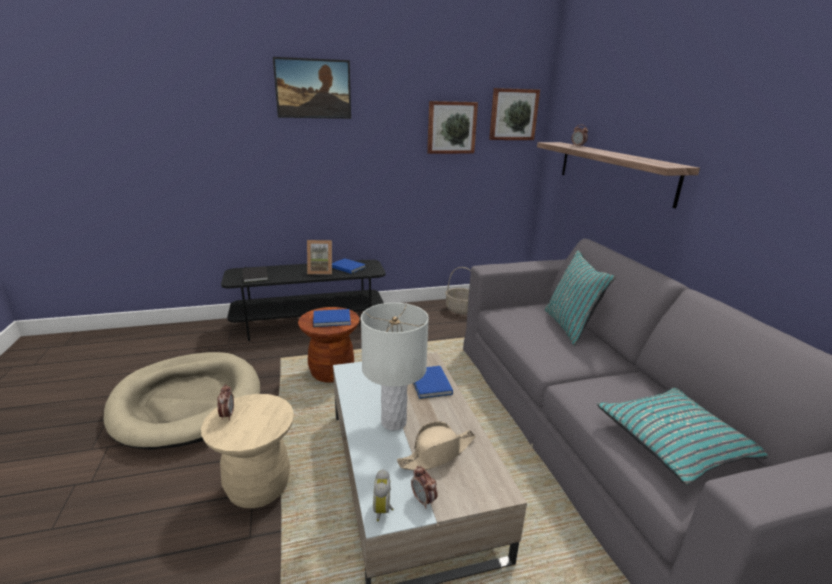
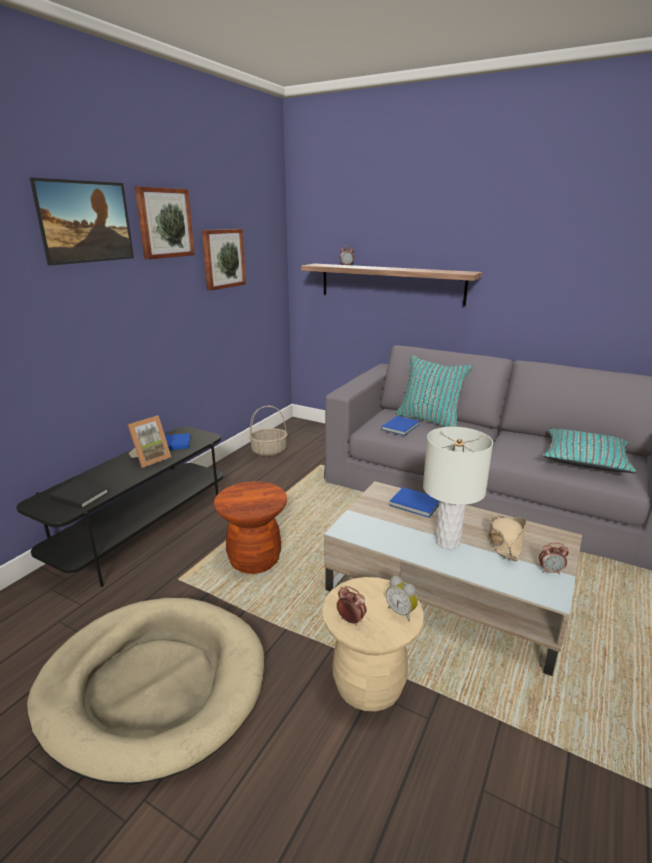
camera: 45 degrees left, 0 degrees up
(333, 320) = (256, 497): blue book -> blue book (401, 427)
(384, 510) = (547, 592): alarm clock -> alarm clock (401, 612)
(513, 114) = (265, 239): picture -> picture (164, 223)

